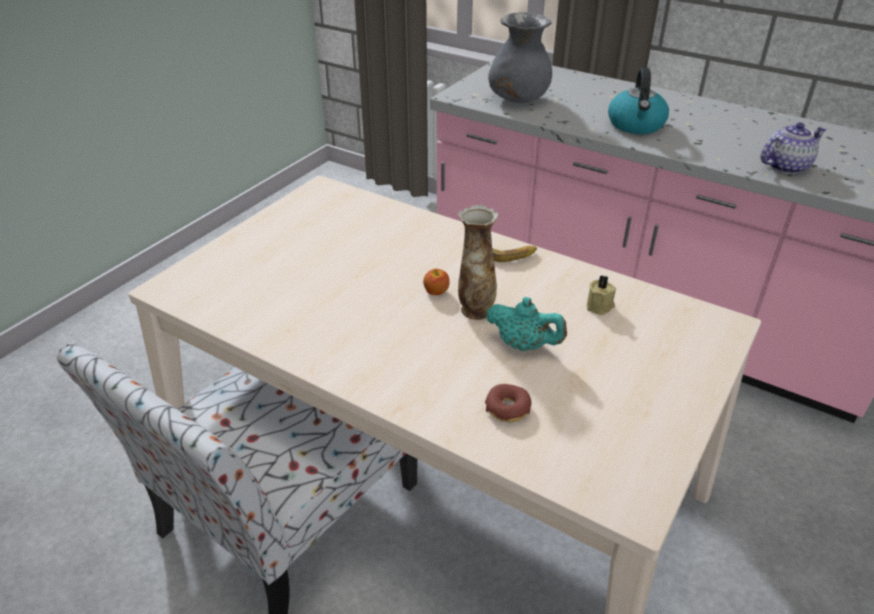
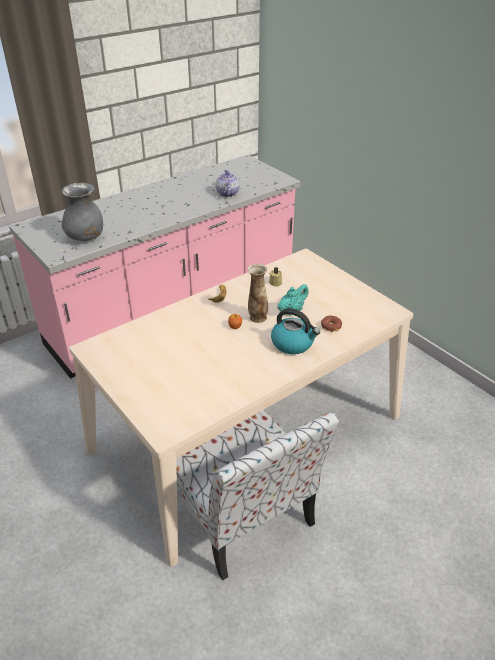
camera: 70 degrees left, 0 degrees up
(636, 125) = (154, 213): kettle -> kettle (293, 343)

